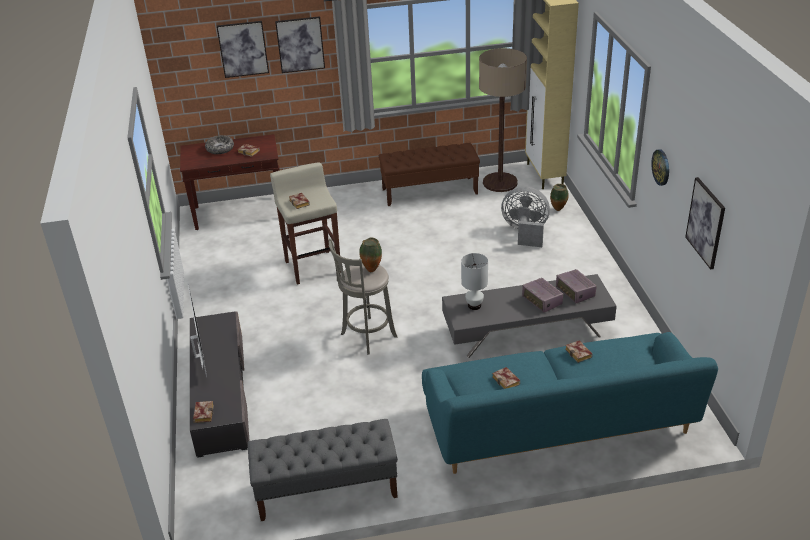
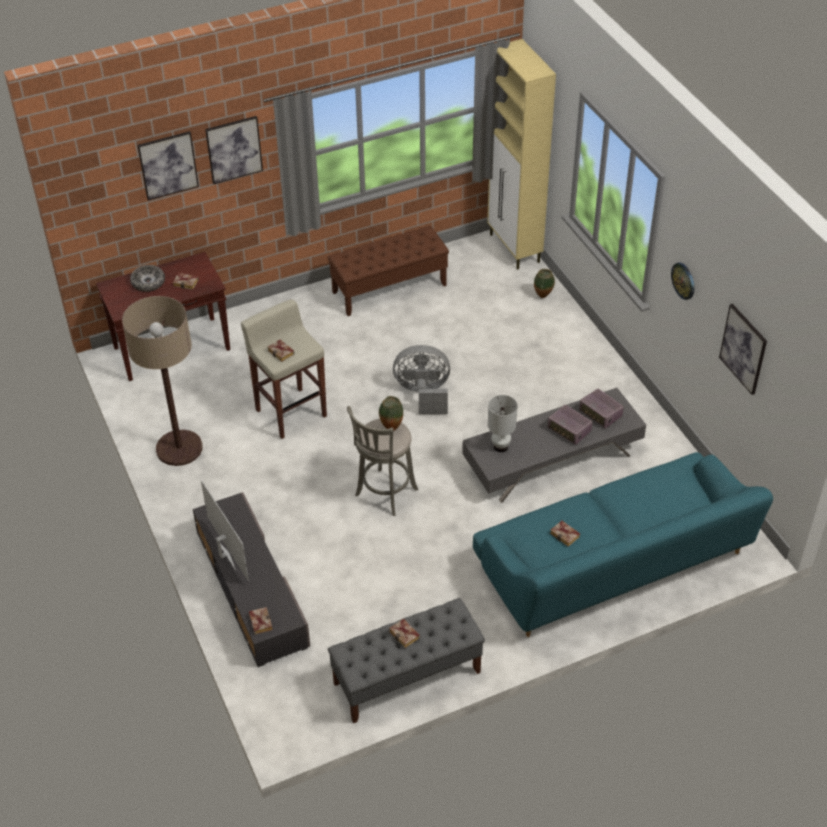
camera: 15 degrees left, 10 degrees up
(500, 183) = (466, 266): floor lamp -> floor lamp (179, 448)
(525, 232) = (515, 333): grey fan -> grey fan (423, 394)
(579, 354) = (628, 492): book -> book (406, 635)

